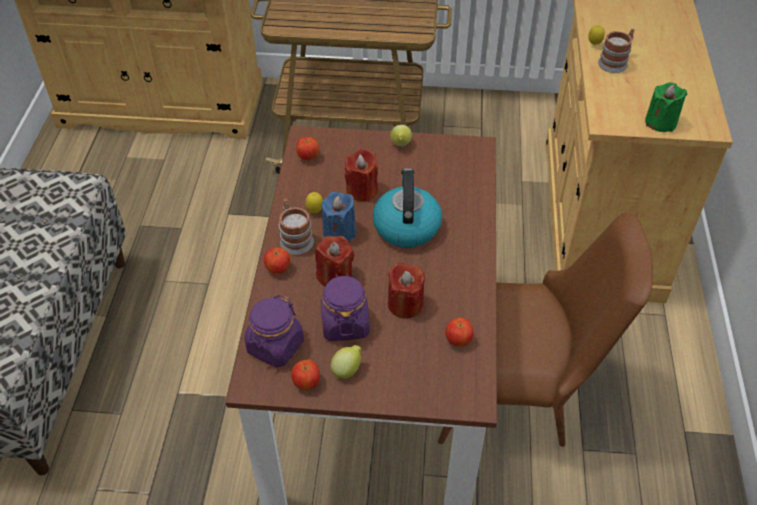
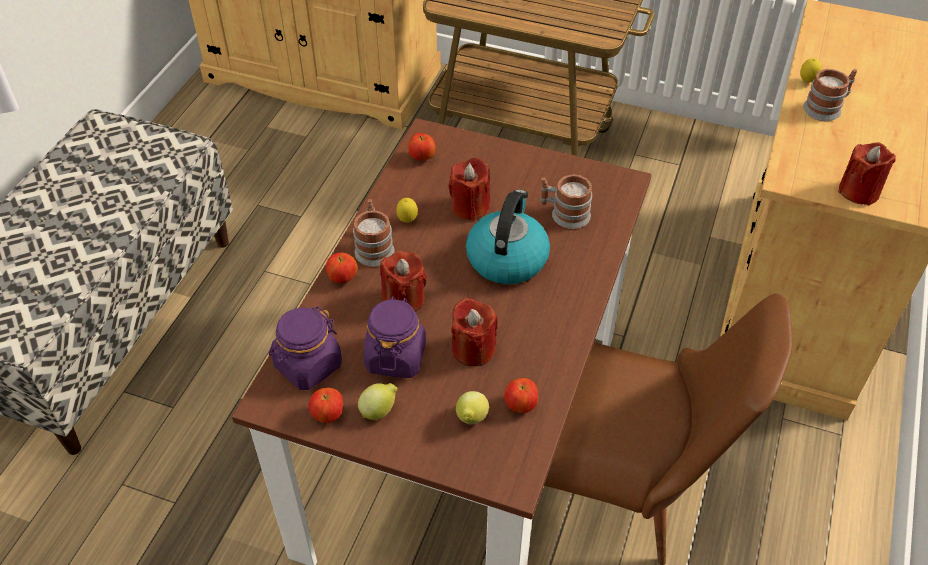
camera: 15 degrees right, 0 degrees up
(339, 232) = (427, 250): blue candle -> none
(400, 145) = (534, 163): lemon -> lemon (471, 419)
(439, 182) = (564, 214): none -> mug
(660, 122) = (859, 191): green candle -> red candle

